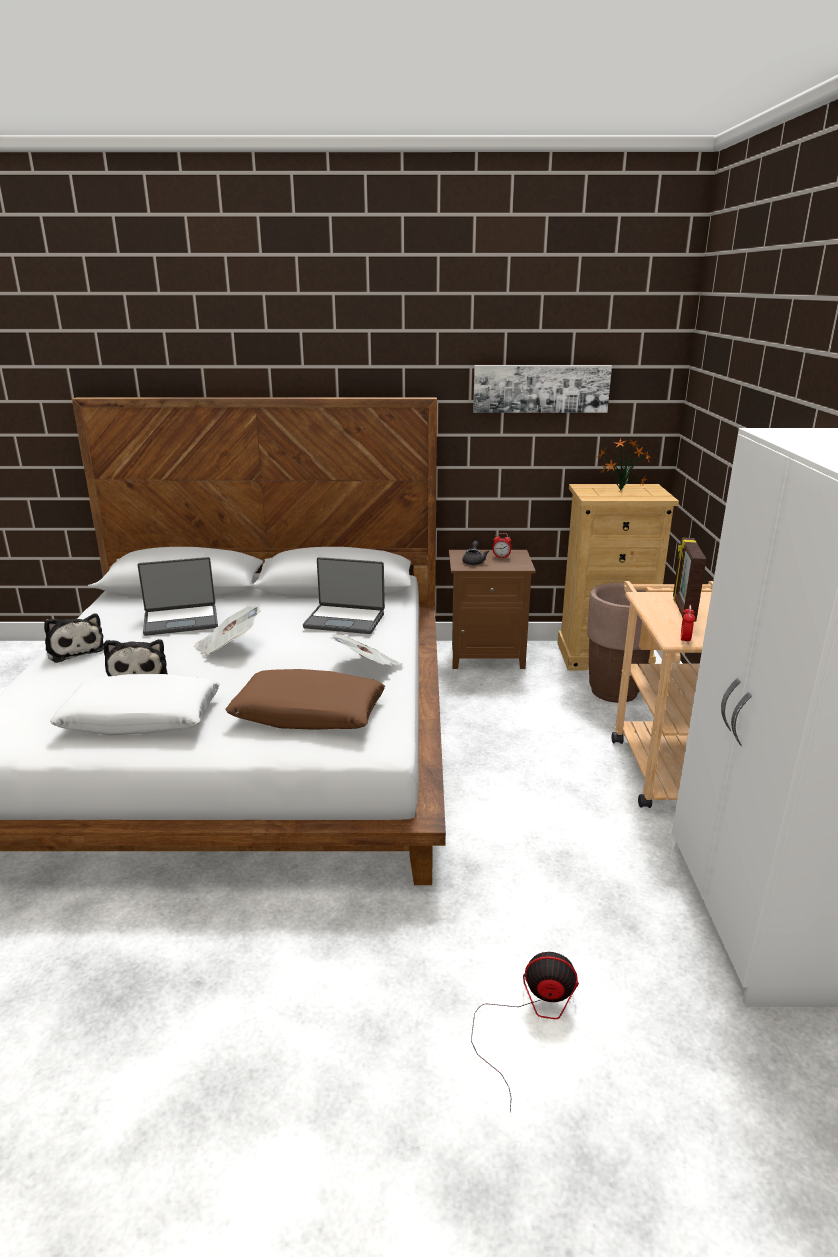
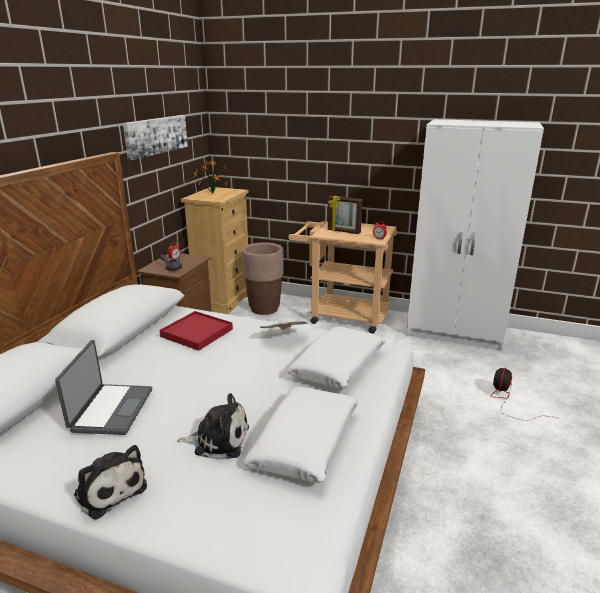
camera: 70 degrees left, 0 degrees up
(75, 649) = (109, 489): plush toy -> plush toy turned 60 degrees clockwise
(228, 647) = (200, 388): newspaper -> none
(308, 714) = (338, 366): brown pillow -> white pillow
(345, 620) = (197, 333): laptop -> red tray

